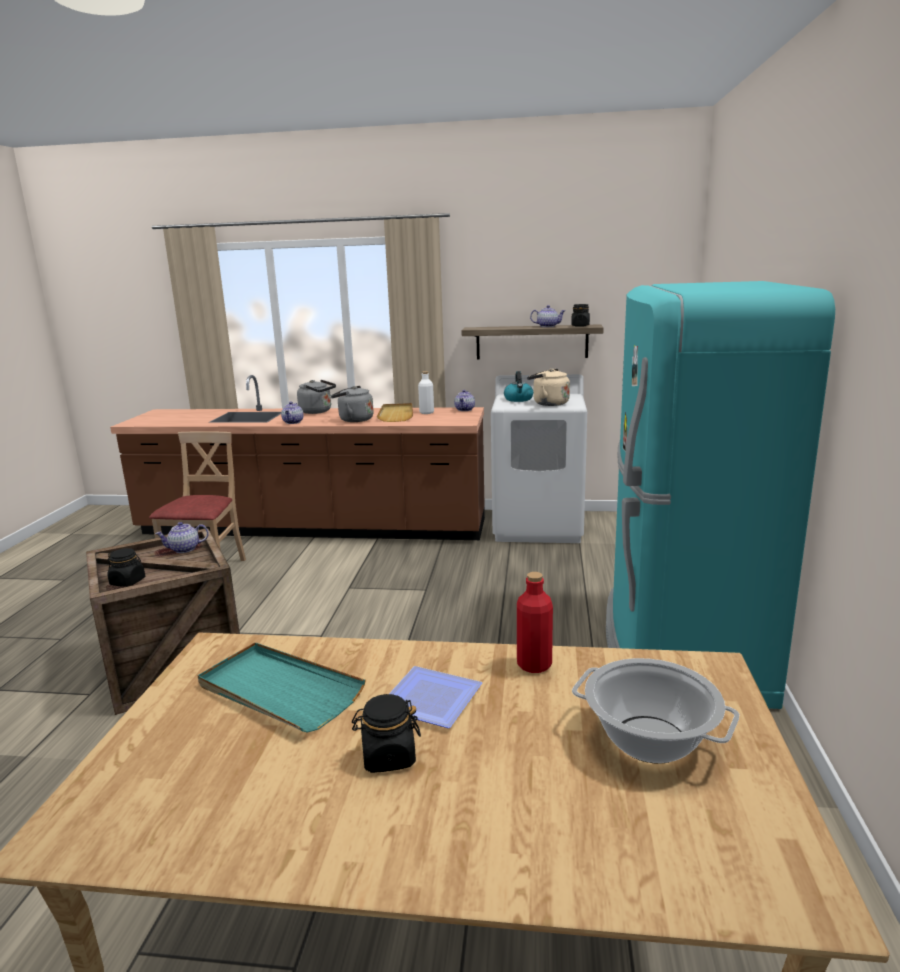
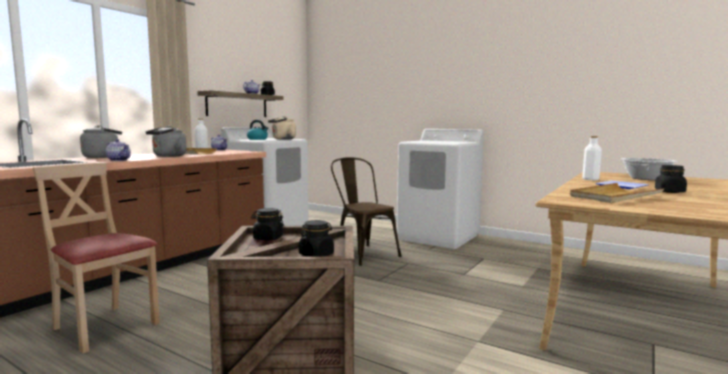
camera: 65 degrees left, 10 degrees down
(184, 549) = (268, 238): teapot -> black jar
(279, 691) = (614, 196): turquoise tray -> beige tray
(507, 612) = (362, 253): none -> brown chair
(534, 664) = (590, 179): red bottle -> white bottle
(680, 650) = (439, 237): turquoise fridge -> white washing machine

